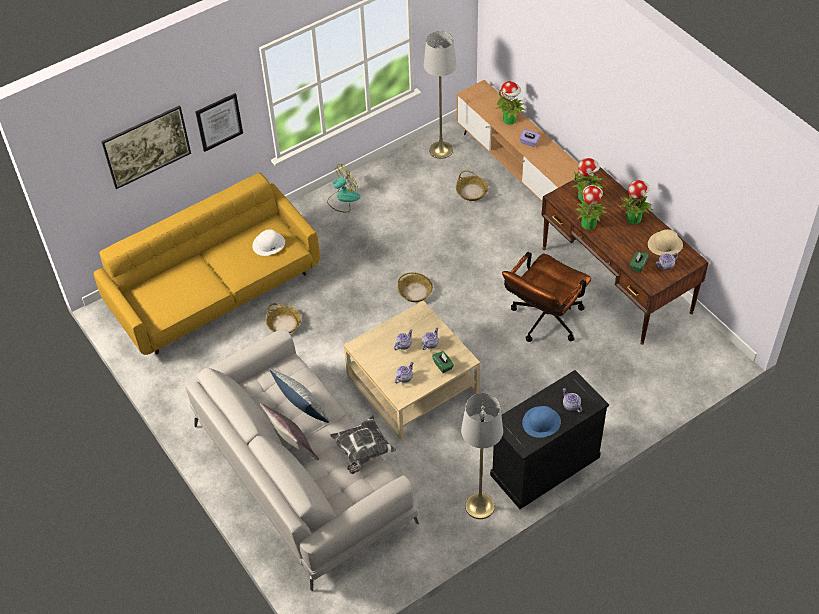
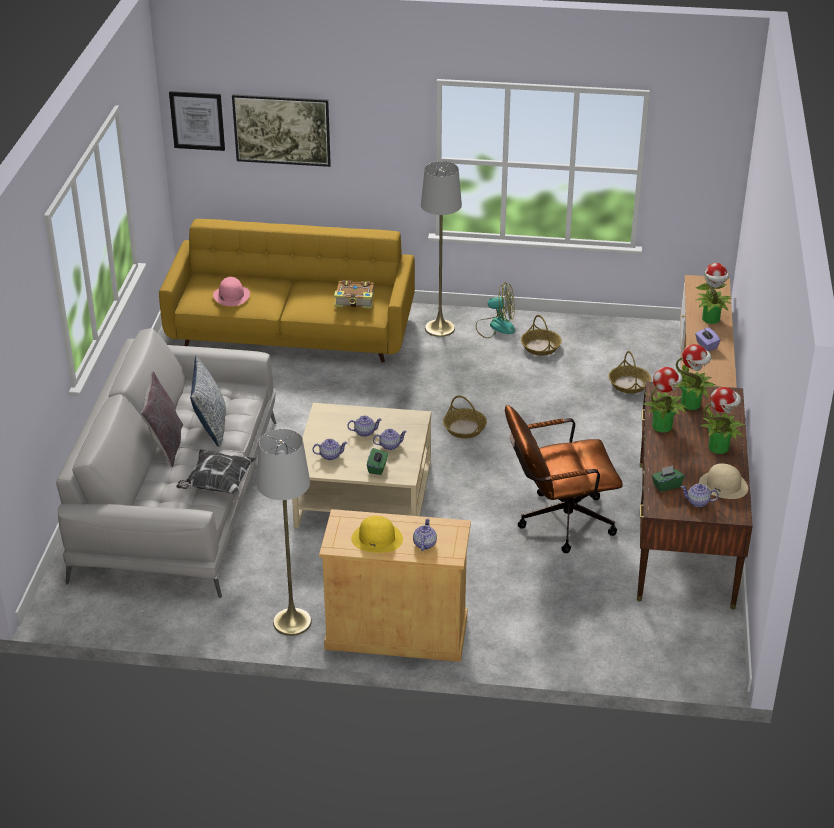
camera: 40 degrees right, 15 degrees down
(178, 295) = (231, 295): none -> pink hat
(219, 122) = (371, 146): picture -> picture (197, 120)
(268, 244) = (355, 300): white hat -> book
(284, 324) = (315, 386): basket -> basket (541, 347)
(441, 150) = (643, 338): grey floor lamp -> grey floor lamp (440, 328)
(541, 422) = (377, 538): blue hat -> yellow hat
(544, 466) = (396, 632): black cabinet -> beige cabinet

